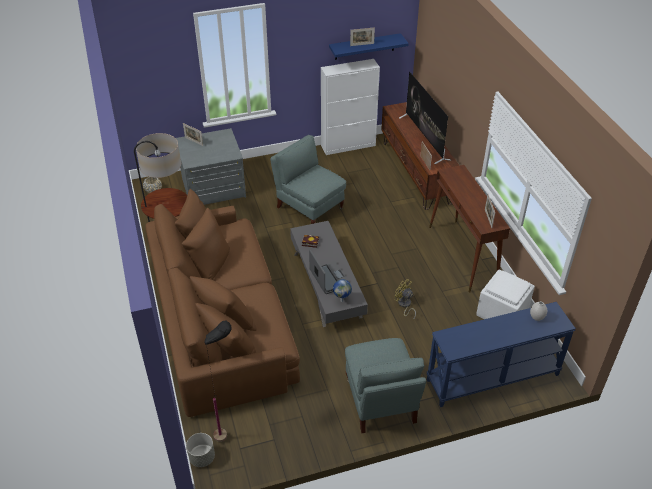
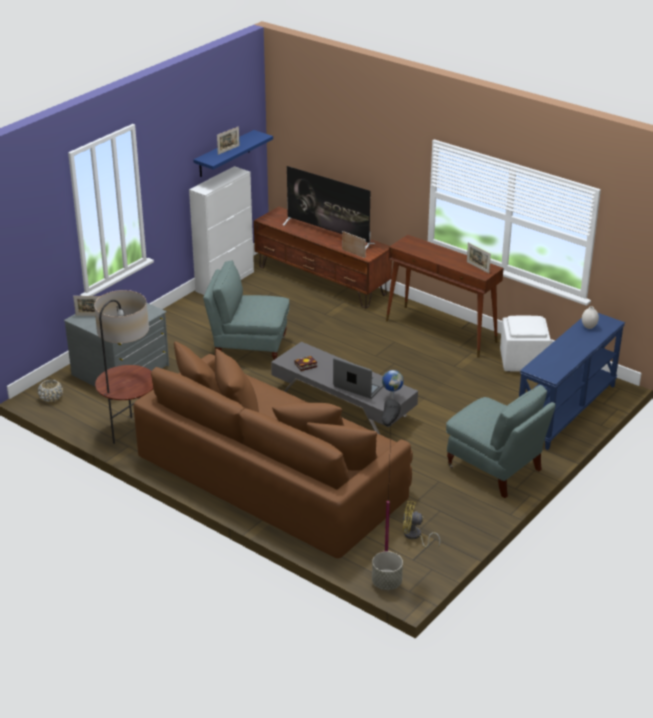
camera: 35 degrees left, 10 degrees down
(404, 305) = (433, 390): yellow fan -> yellow fan (415, 536)

